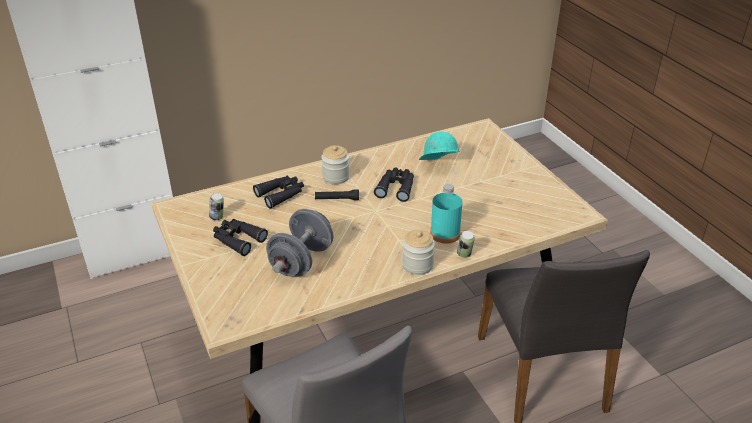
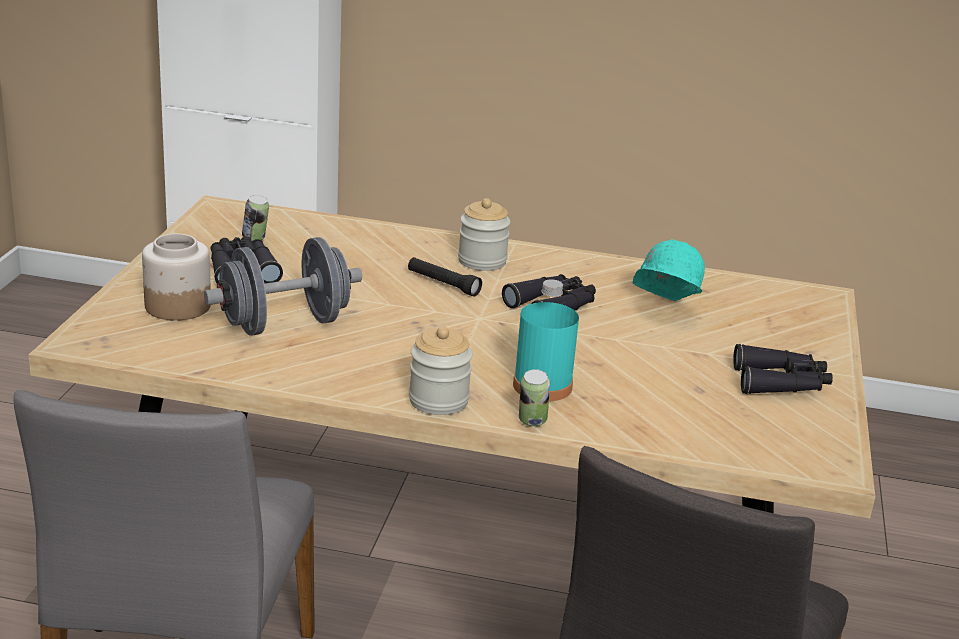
camera: 35 degrees right, 10 degrees down
(238, 279) = (177, 306): none -> jar
(281, 194) = (374, 249): black binoculars -> black binoculars (781, 383)

